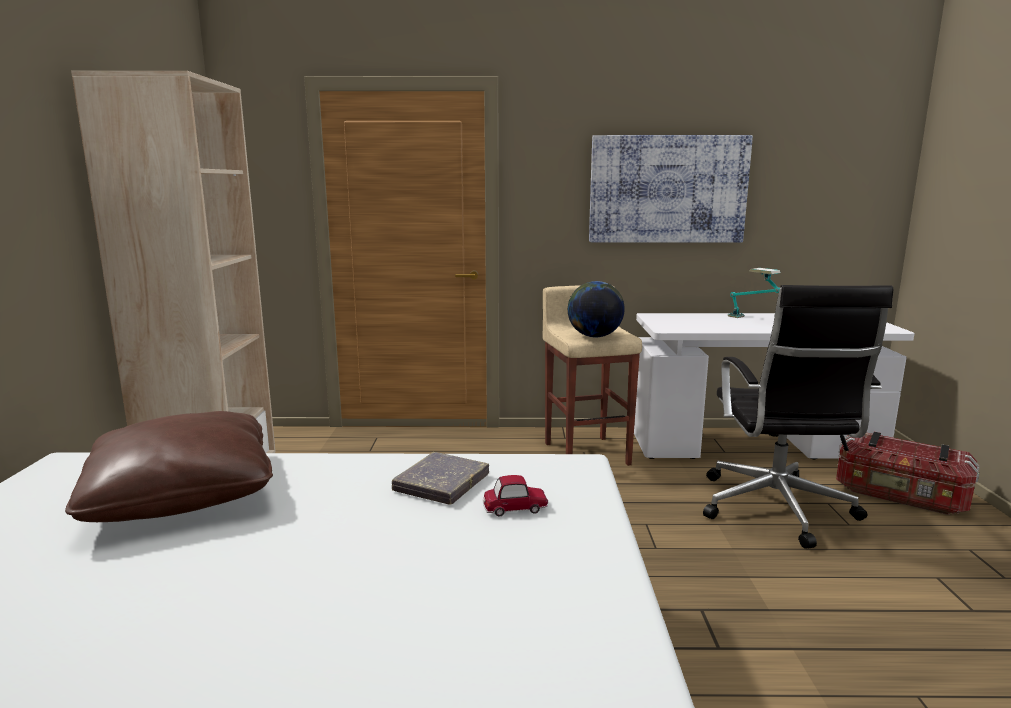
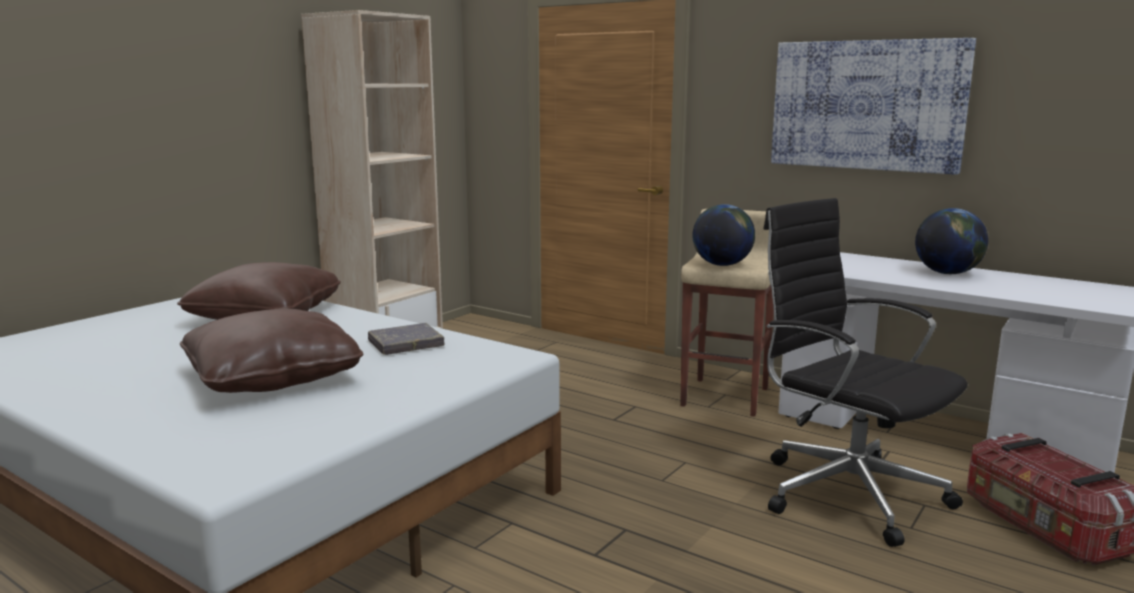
camera: 35 degrees right, 0 degrees up
(379, 584) = (273, 378): none -> brown pillow
(515, 507) = (419, 366): toy car -> none
(752, 319) = (947, 273): table lamp -> globe
(776, 510) = (846, 492): black office chair -> black office chair turned 105 degrees clockwise

